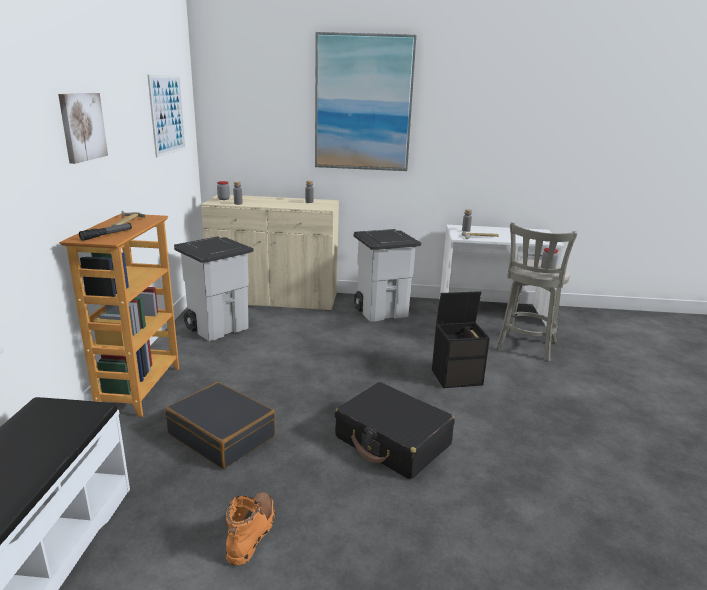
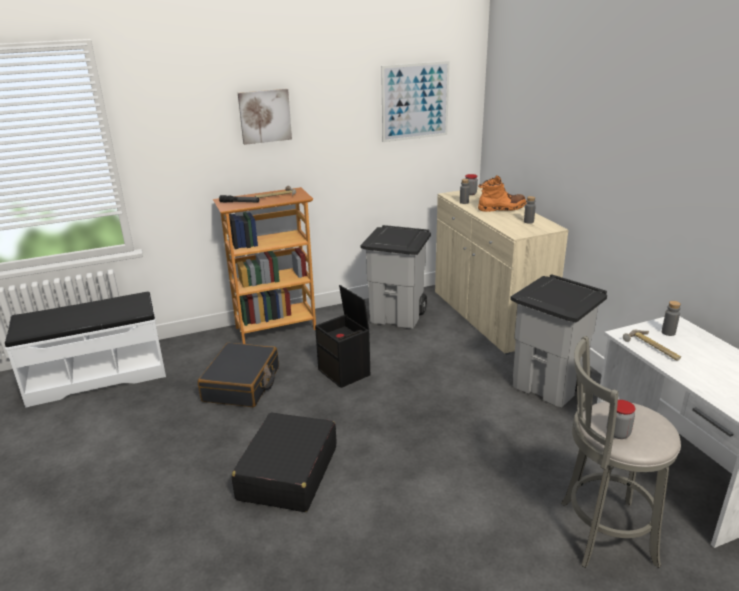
camera: 65 degrees right, 5 degrees up
(252, 533) = (142, 440): orange boot -> orange boot (502, 208)
(363, 104) = (609, 111): picture -> none
(457, 377) = (449, 485): black storage box -> black storage box (345, 372)

